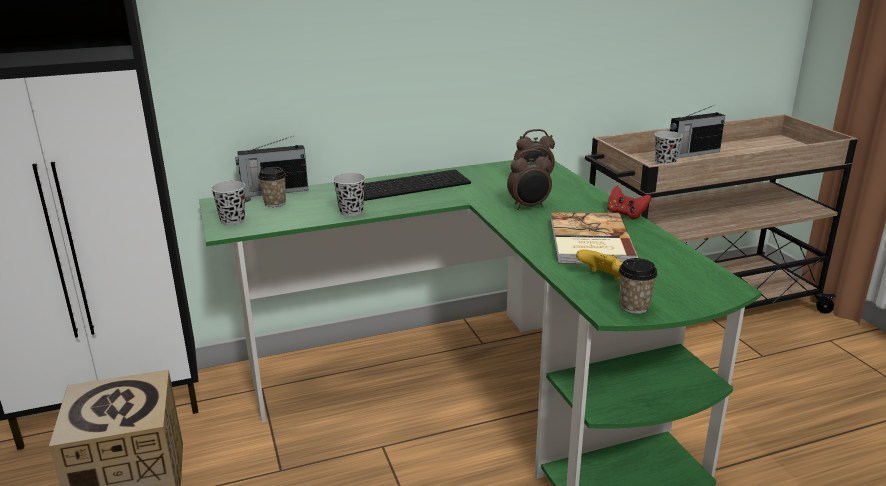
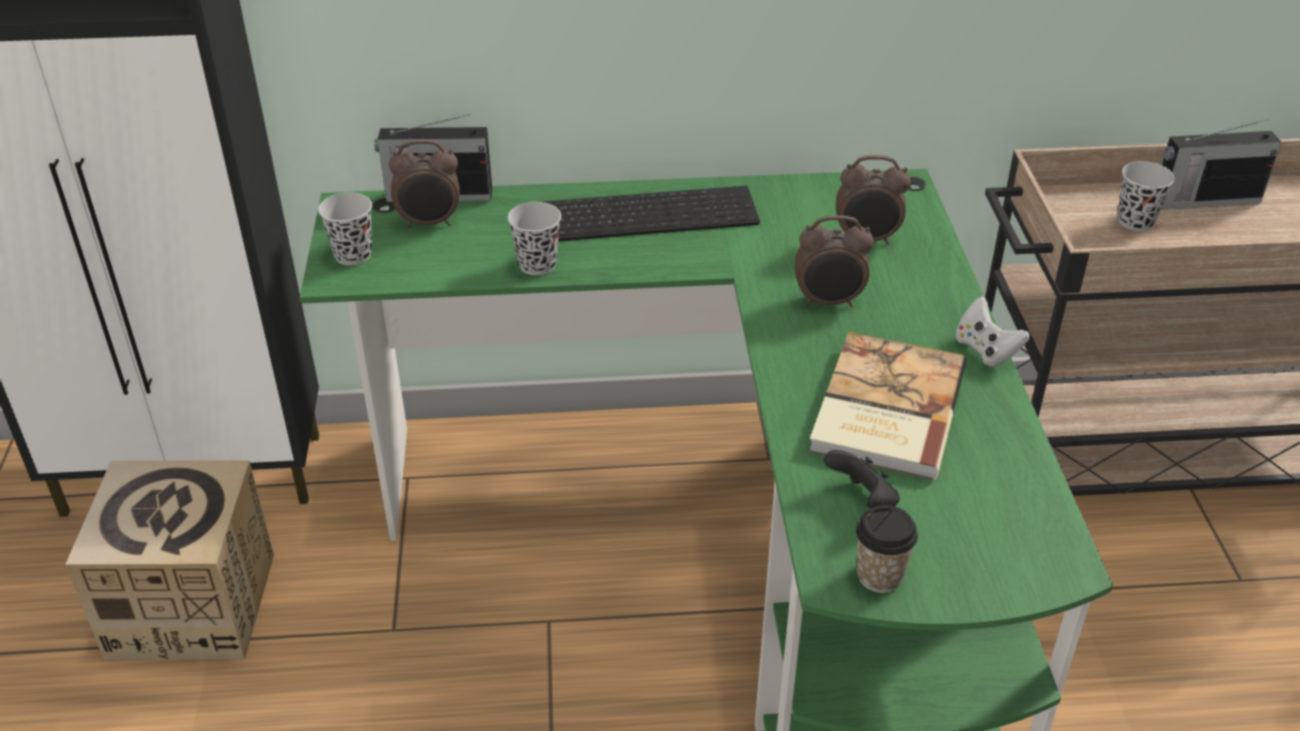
camera: 15 degrees right, 15 degrees up
(275, 203) = (429, 223): cup -> alarm clock
(602, 278) = (863, 500): yellow game controller -> black game controller
(626, 214) = (985, 350): red game controller -> white game controller

